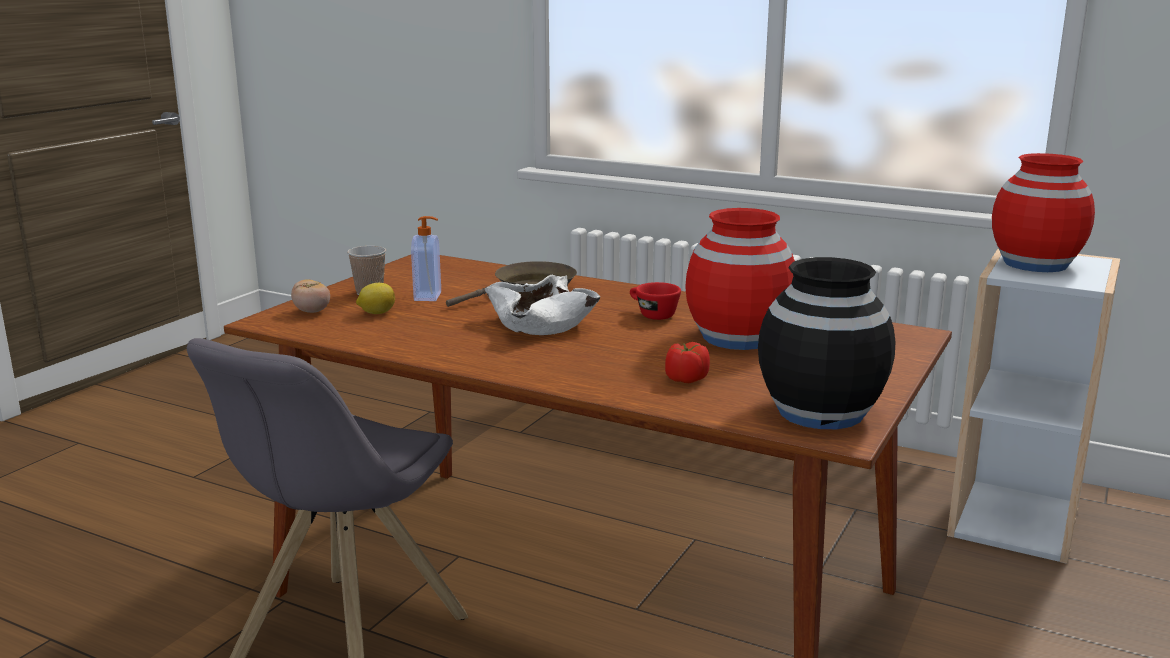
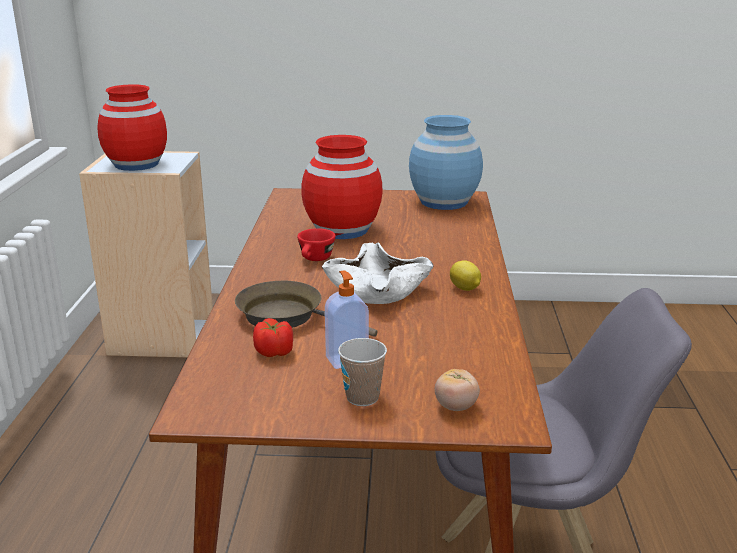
camera: 115 degrees left, 5 degrees up
(376, 313) = (422, 369): lemon -> lemon (465, 289)
(686, 379) = (435, 232): tomato -> tomato (274, 352)
(820, 412) = (444, 202): black vase -> blue vase

